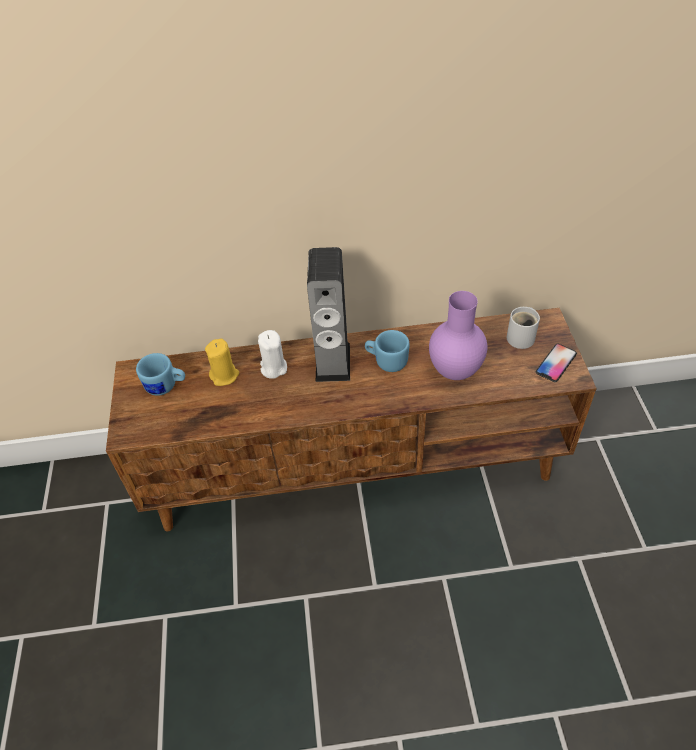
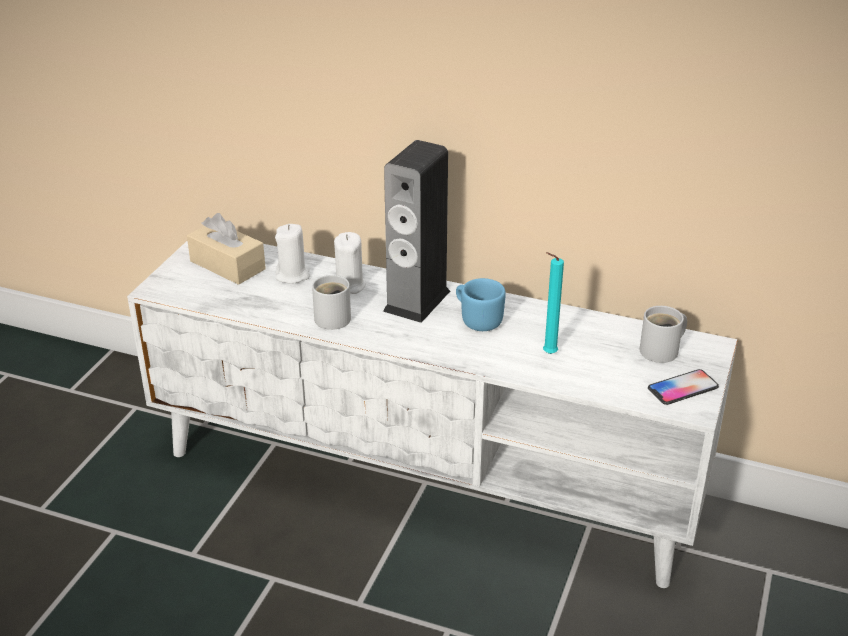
camera: 25 degrees right, 15 degrees down
(166, 386) = (227, 265): blue mug -> beige tissue box
(224, 375) = (293, 275): yellow candle -> white candle
(285, 402) = (335, 317): none -> white mug
(355, 467) = (426, 478): brown tv stand -> white tv stand
(453, 371) = (547, 354): purple vase -> turquoise candle

